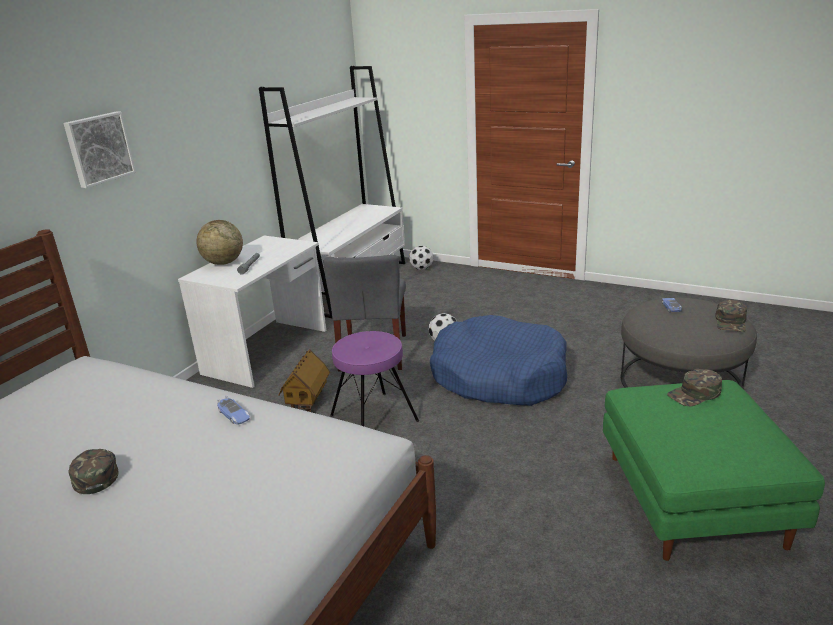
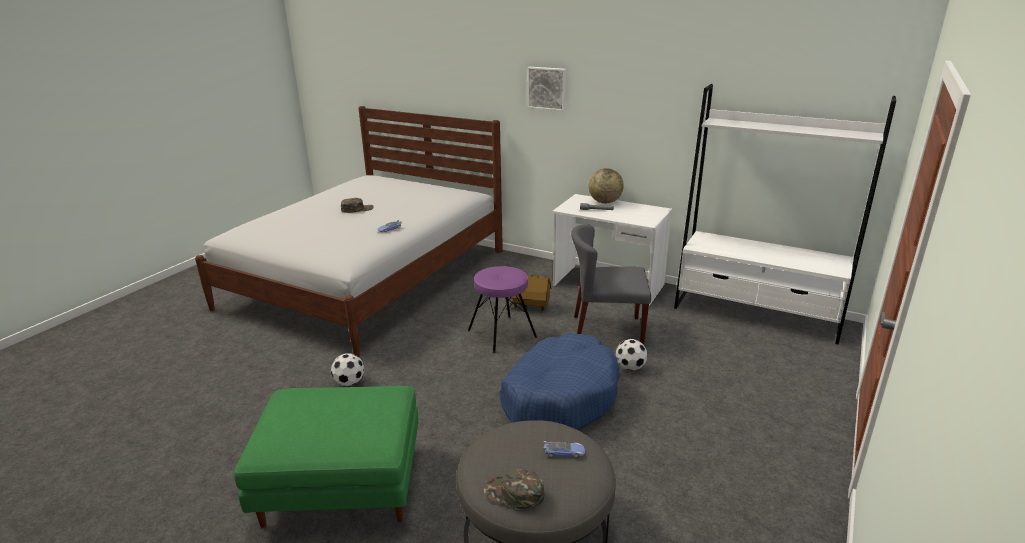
camera: 90 degrees right, 0 degrees up
(421, 268) = (826, 355): football -> football (350, 382)
(695, 394) = (370, 420): green cap -> none

